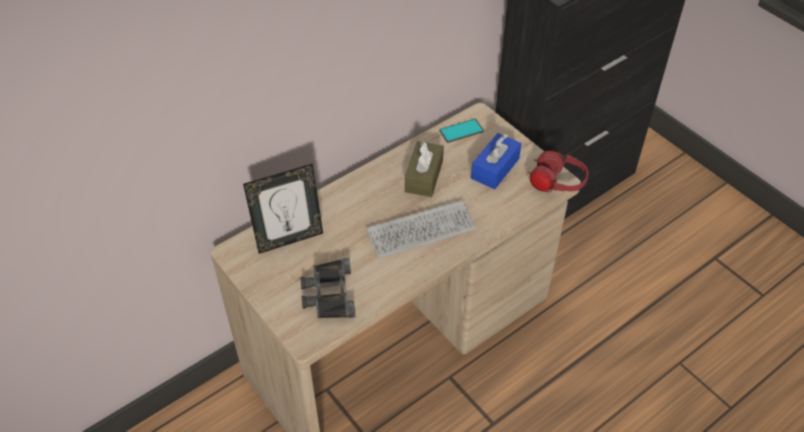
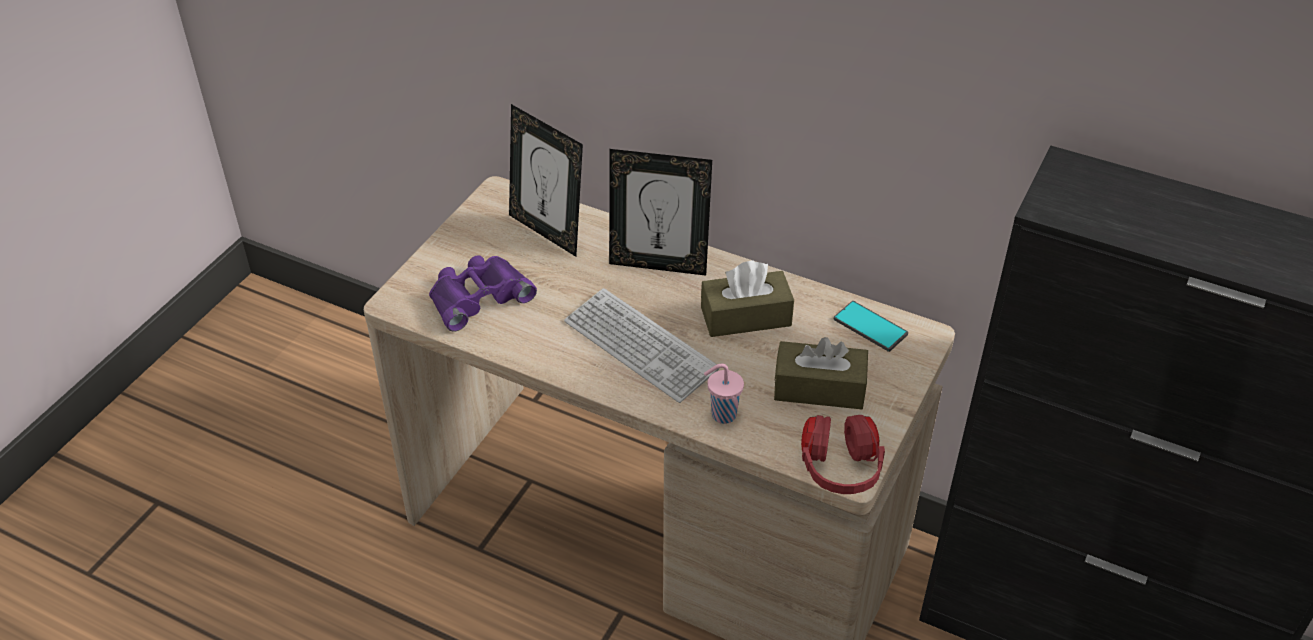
camera: 65 degrees right, 5 degrees down
(328, 294) = (478, 296): black binoculars -> purple binoculars
(355, 197) = (658, 264): none -> picture frame
(494, 214) = (722, 415): none -> pink cup
(495, 168) = (819, 388): blue tissue box -> brown tissue box

